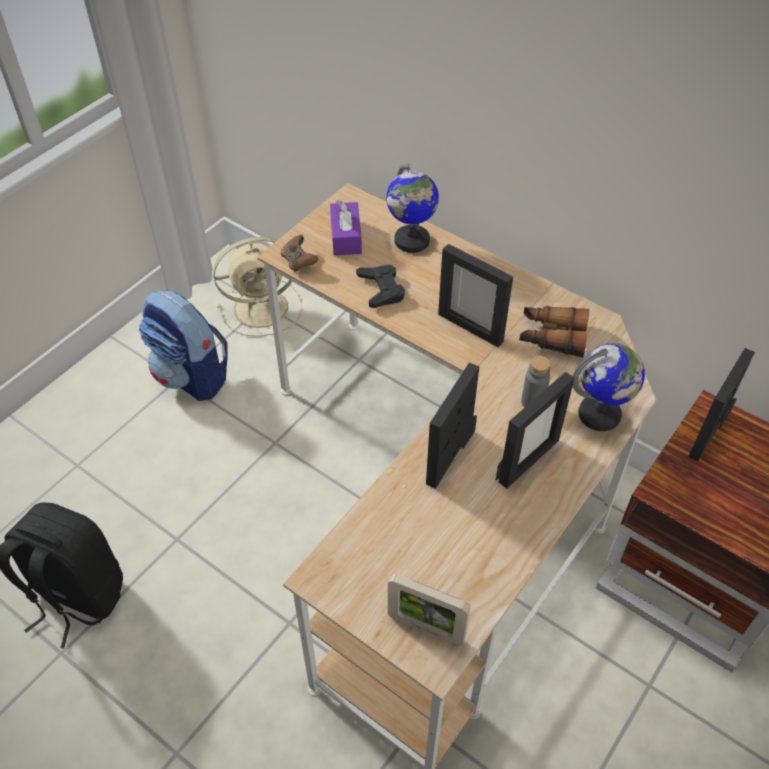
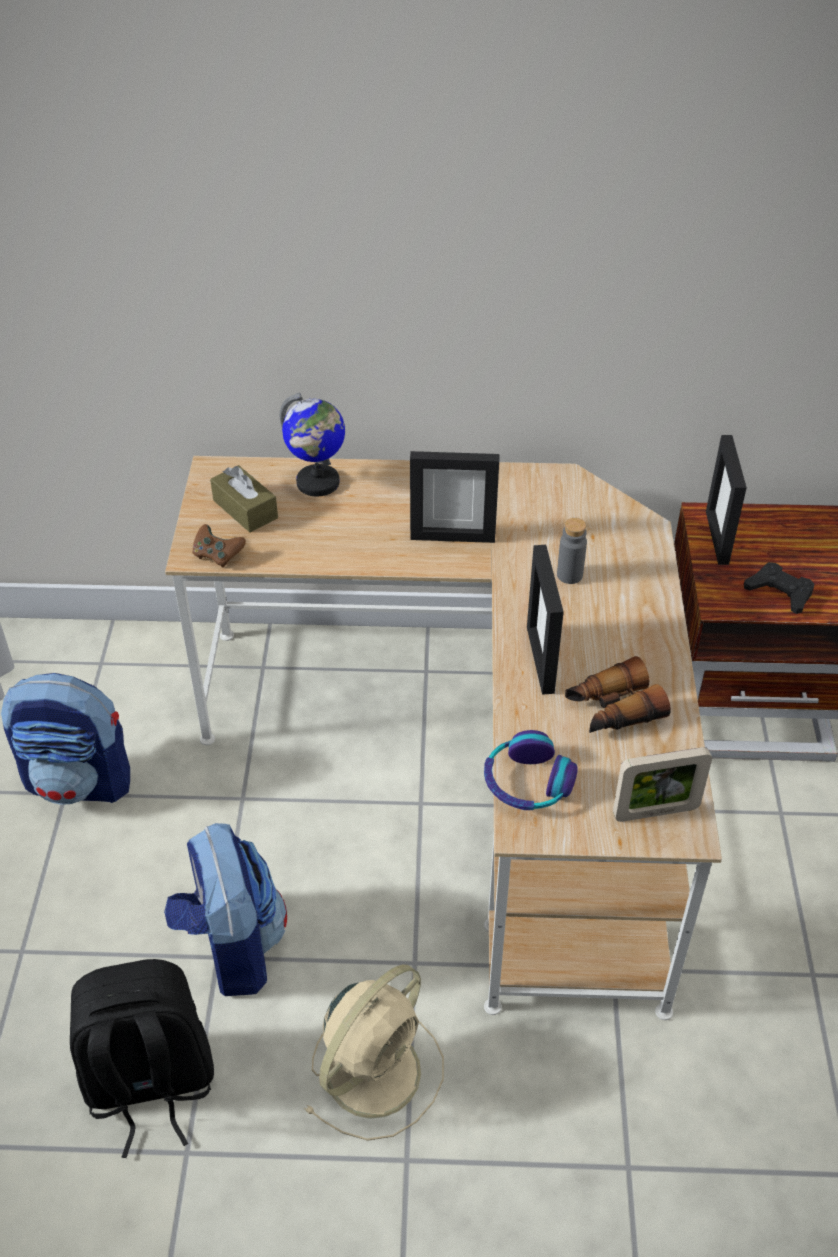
camera: 35 degrees left, 5 degrees down
(190, 538) = (232, 946): none -> backpack
(263, 307) = (103, 666): beige fan -> beige fan (376, 1069)
(346, 237) = (245, 509): purple tissue box -> brown tissue box
(353, 545) = (527, 782): none -> headphones
(381, 289) = (331, 542): black game controller -> black game controller (779, 592)
(527, 460) = (610, 626): picture frame -> none
(551, 337) = (534, 510): binoculars -> binoculars (612, 709)
(600, 415) = (636, 557): globe -> none

